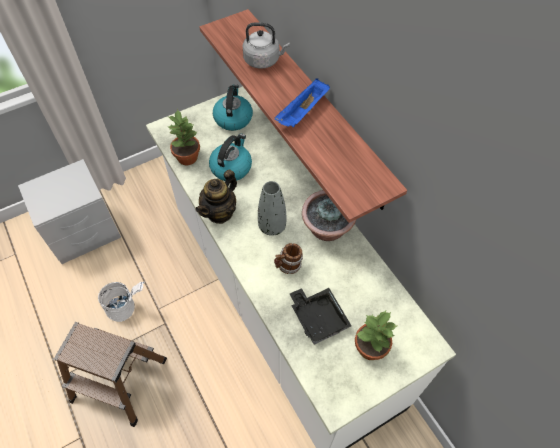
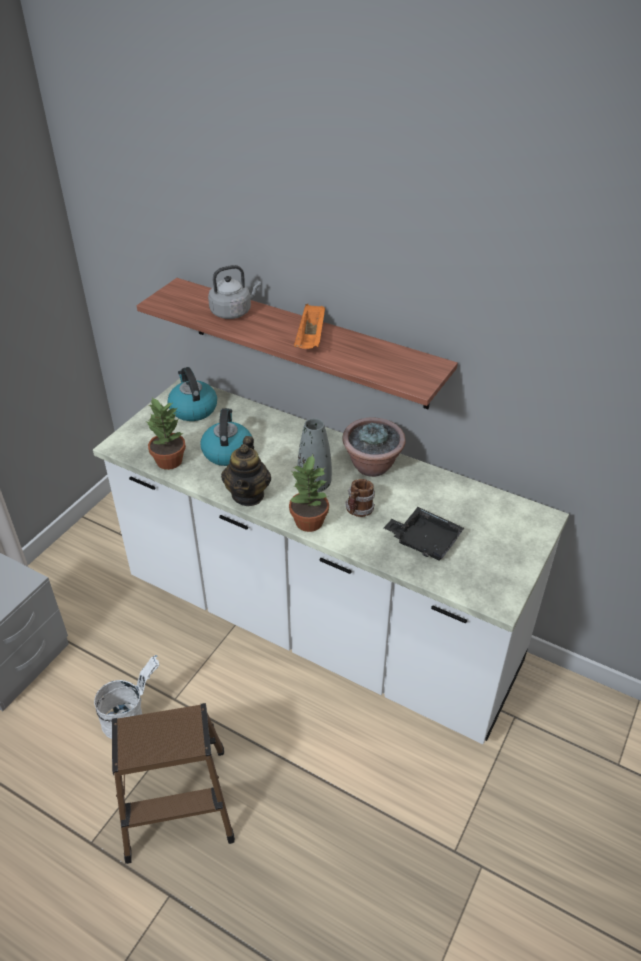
camera: 30 degrees left, 15 degrees down
(302, 113) = (311, 339): blue tray -> orange tray
(369, 348) = (492, 543): potted plant -> potted plant (308, 522)

